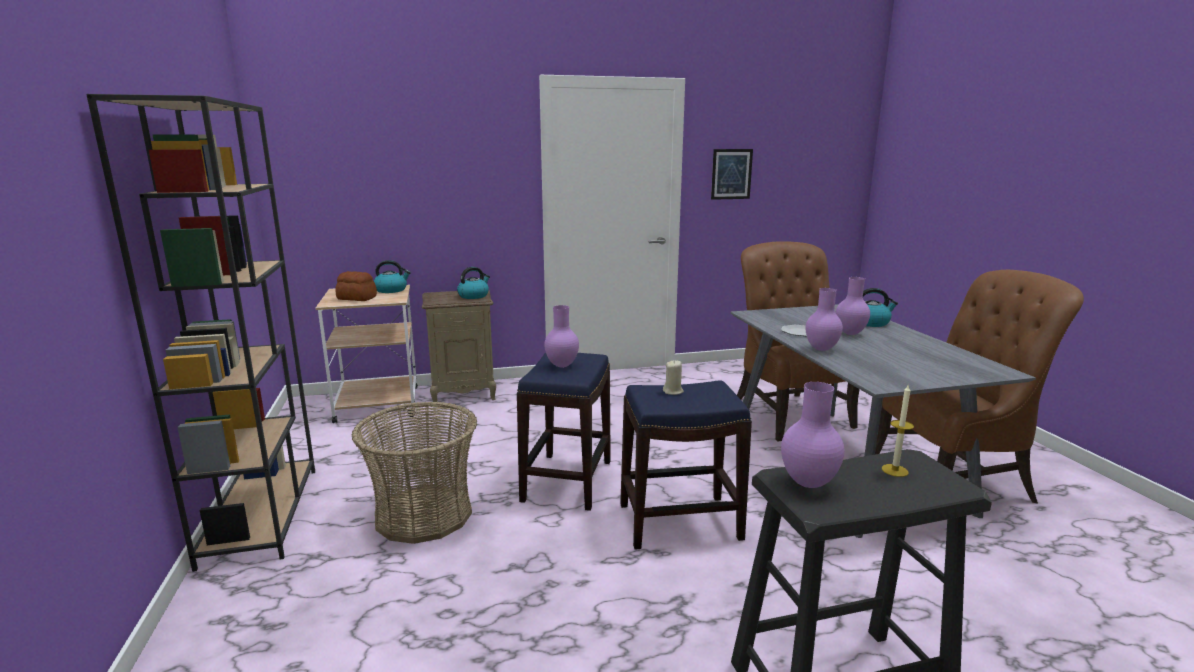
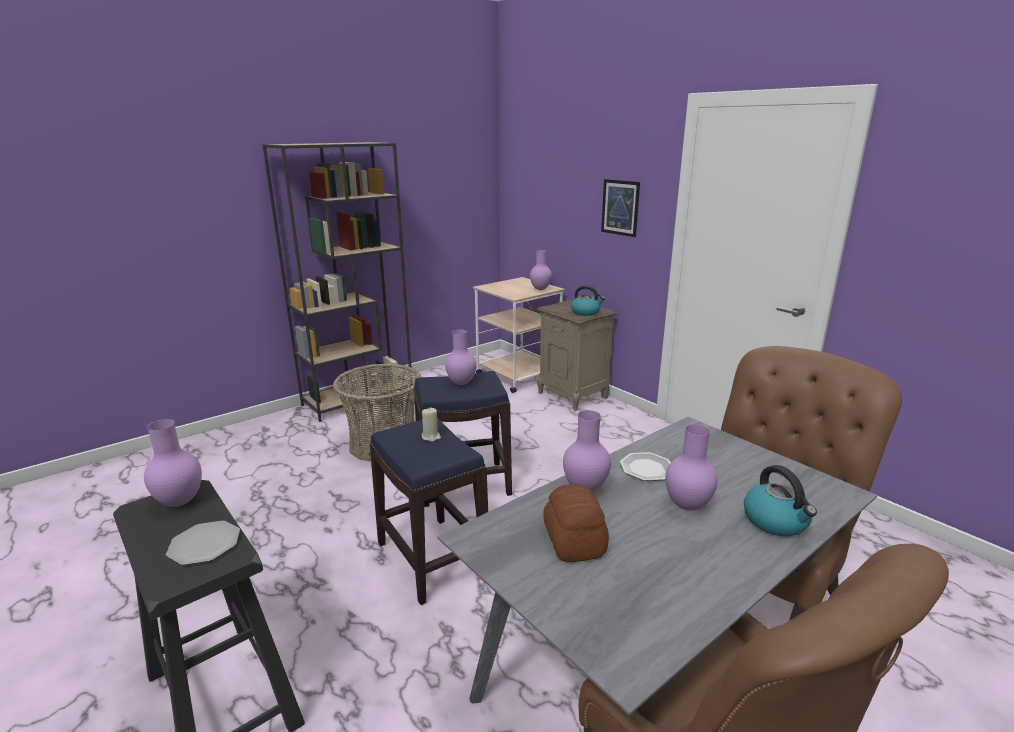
camera: 65 degrees right, 5 degrees up
(357, 298) = (505, 288): bread -> bread (573, 541)
(391, 290) = (540, 289): kettle -> purple vase
(731, 174) = (937, 238): picture -> picture (620, 207)
(894, 470) = (205, 545): candle -> plate

